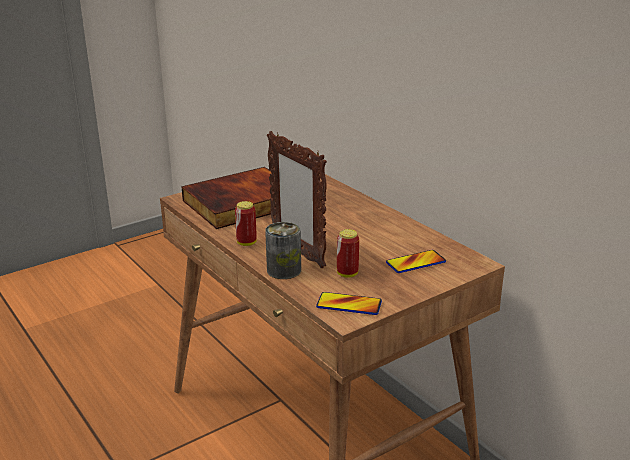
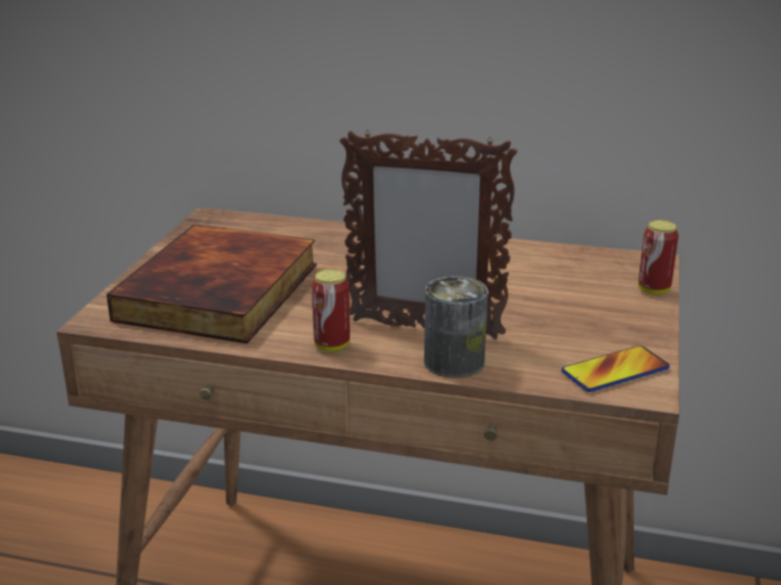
camera: 40 degrees left, 0 degrees up
(347, 274) = (540, 333): can -> can (653, 290)
(415, 263) = (588, 287): phone -> none

